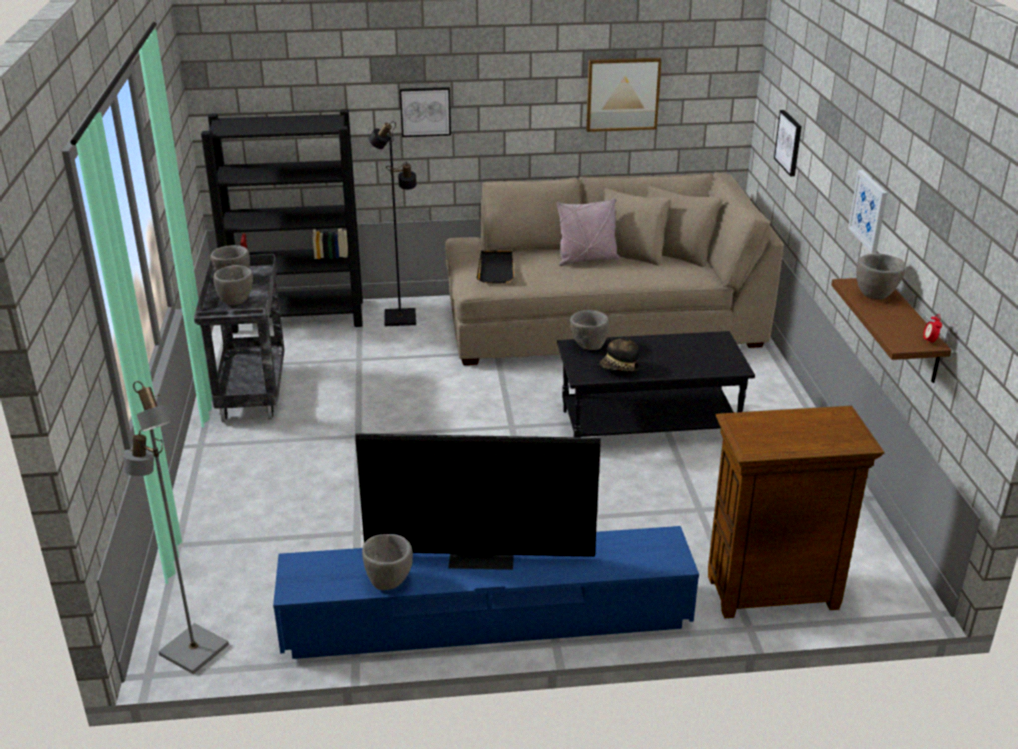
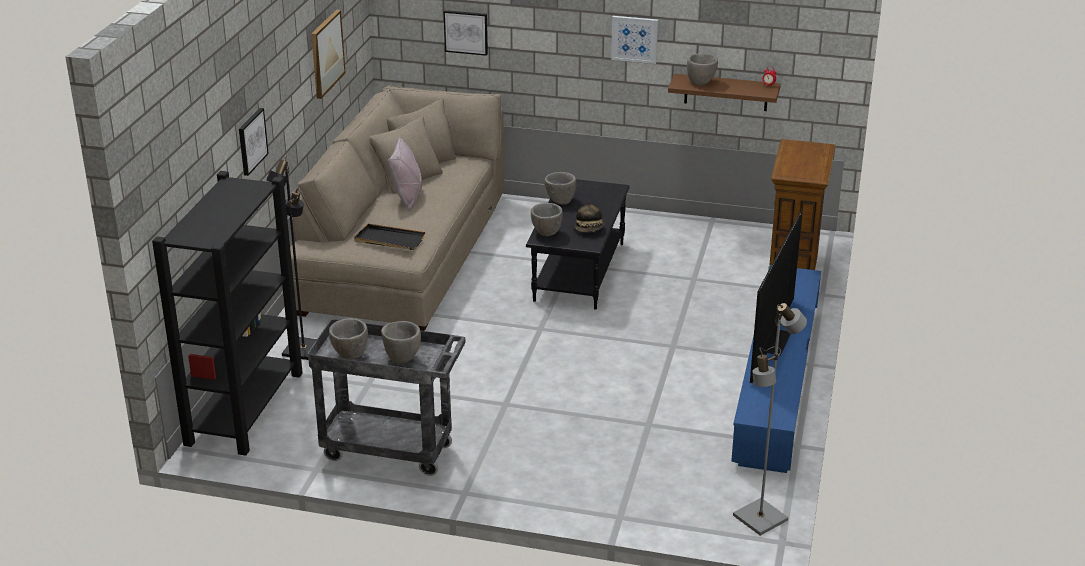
camera: 70 degrees left, 0 degrees up
(388, 581) = (785, 380): grey bowl -> grey bowl (560, 201)

